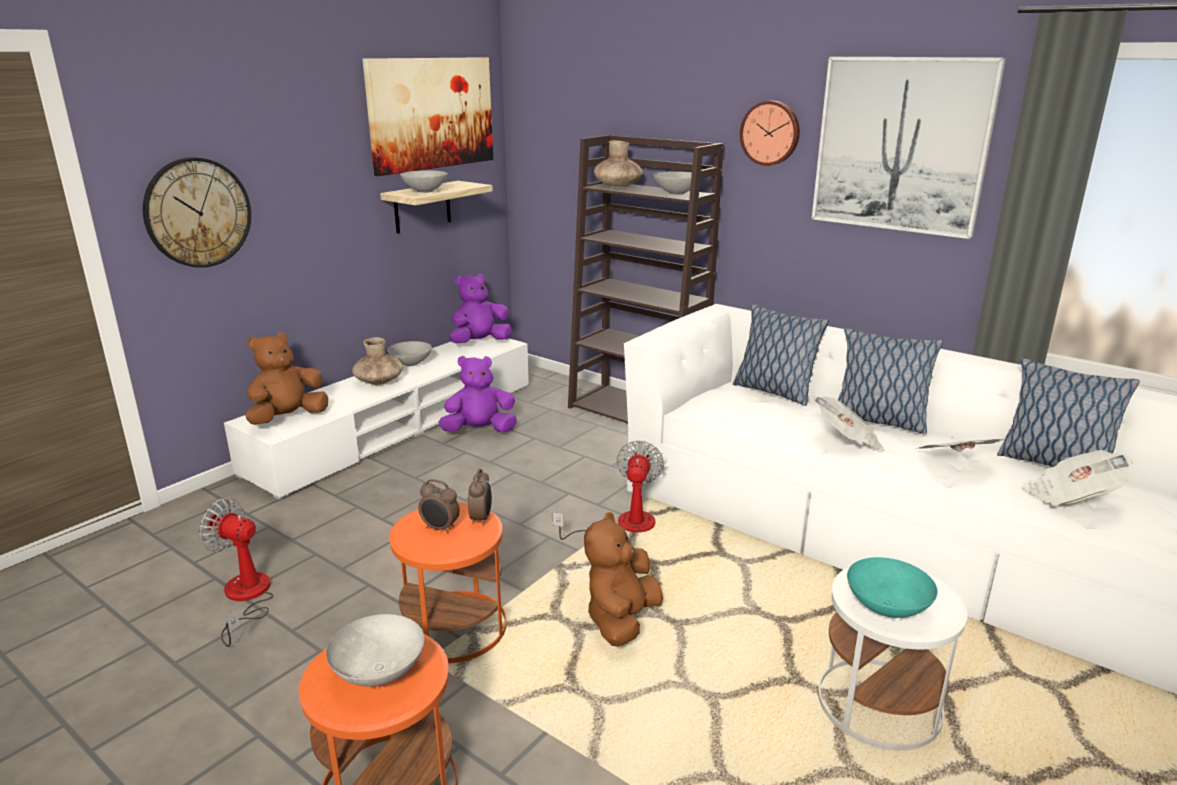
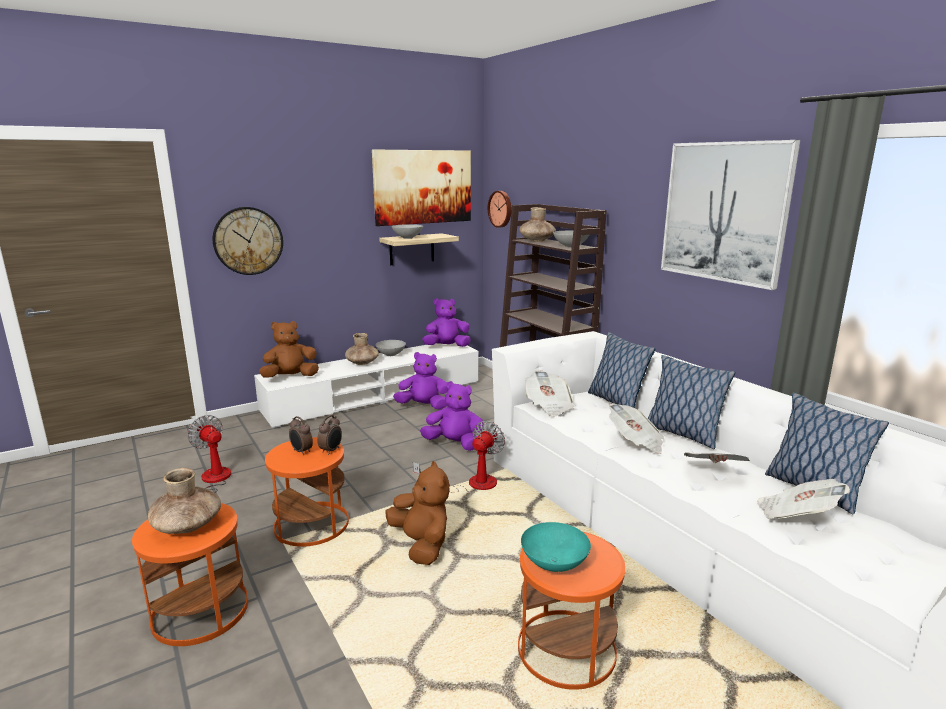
camera: 20 degrees right, 5 degrees down
(378, 672) = (188, 525): grey bowl -> brown vase
(561, 477) = (454, 444): none -> purple plush toy
(621, 620) = (421, 545): brown plush toy -> brown plush toy turned 105 degrees clockwise
(708, 409) = (548, 406): none -> newspaper
(770, 133) = (637, 202): wall clock -> wall clock (501, 209)
(877, 705) = (565, 649): white side table -> orange side table

